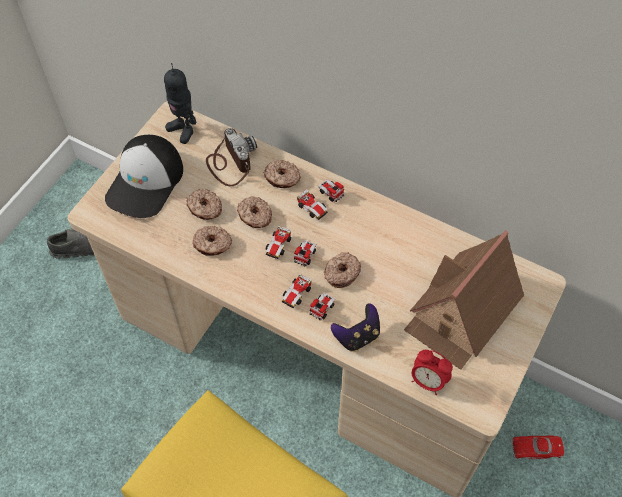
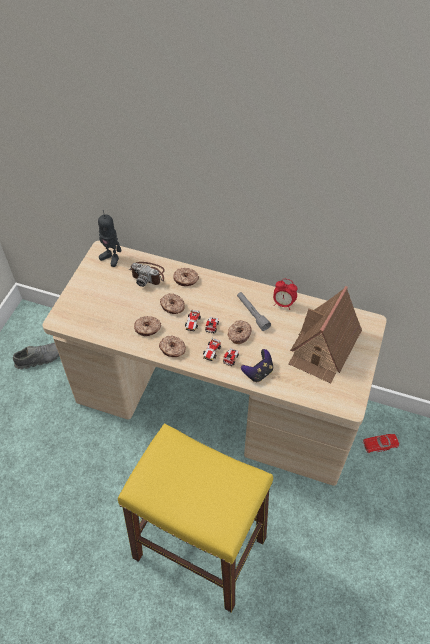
camera: 10 degrees left, 5 degrees down
(146, 182) = (93, 295): cap -> none
(205, 208) = (137, 306): donut -> donut (172, 349)
(230, 162) = (148, 274): camera -> camera turned 150 degrees clockwise
(321, 202) = (216, 291): toy car -> none
(367, 244) = (252, 313): none -> grey flashlight
(428, 381) = (311, 394): alarm clock -> alarm clock (283, 304)

